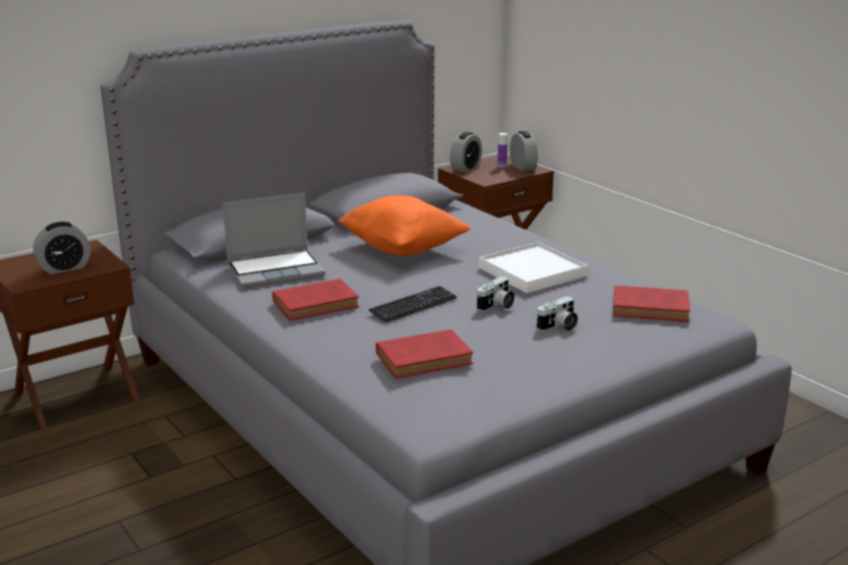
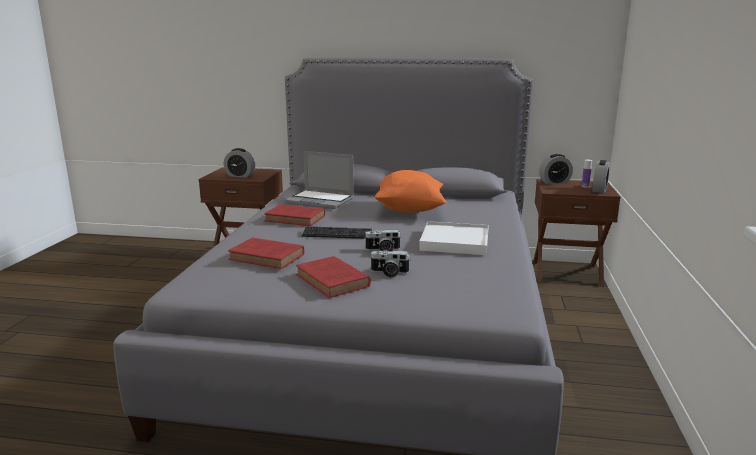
camera: 45 degrees right, 5 degrees down
(652, 309) = (482, 288): red book -> red book (333, 281)

